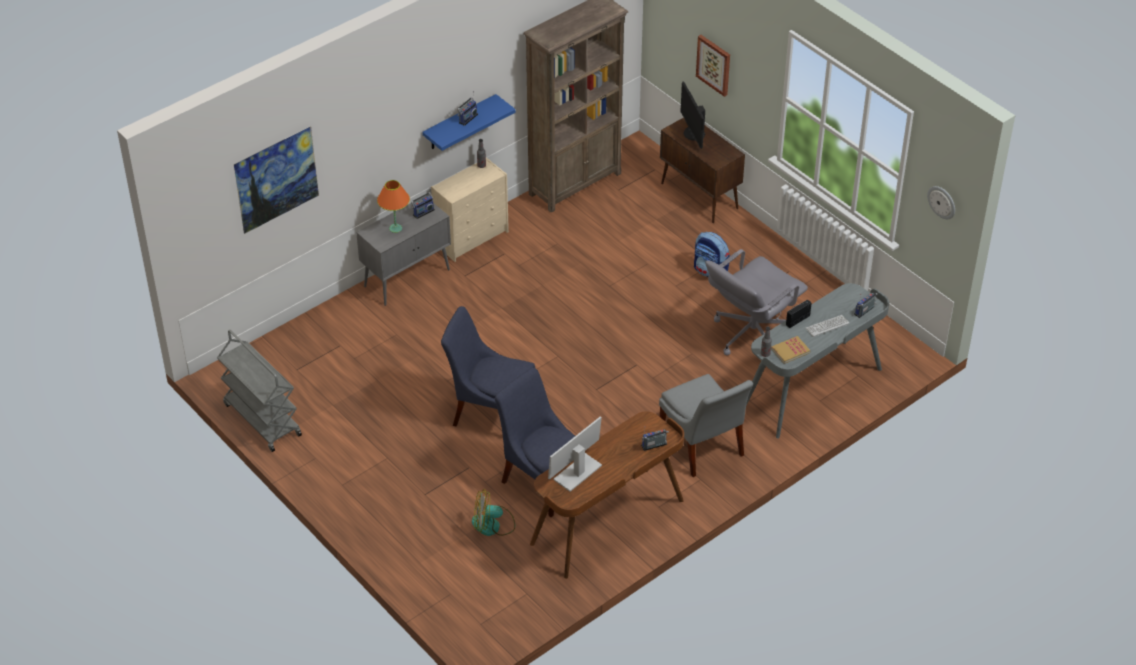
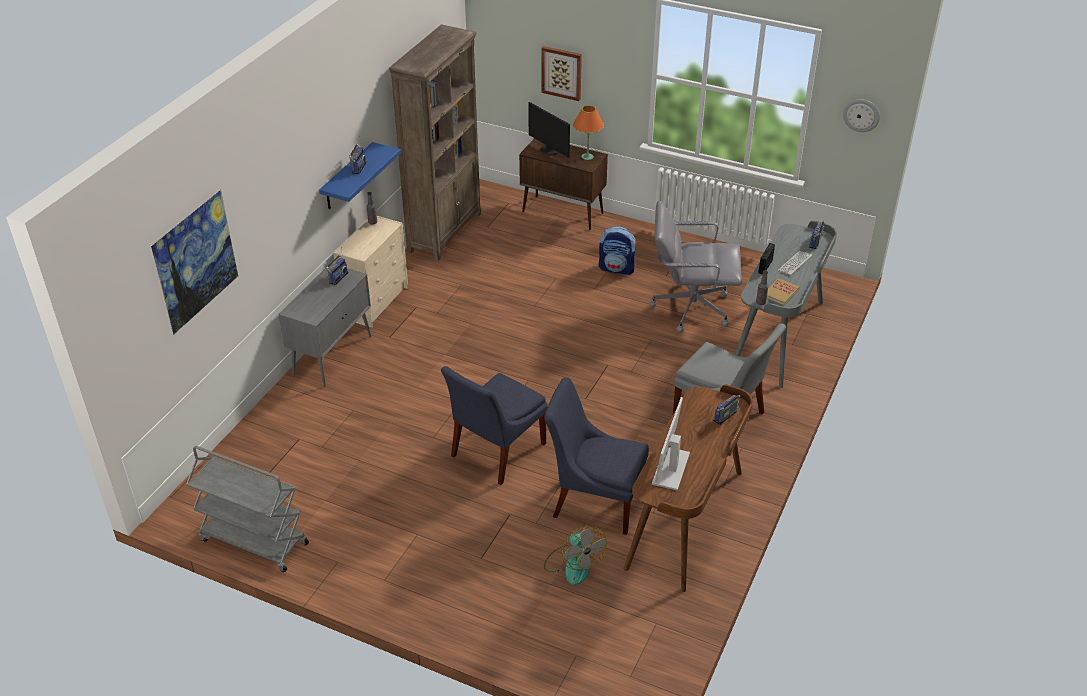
camera: 25 degrees left, 5 degrees down
(395, 228) = (318, 299): orange table lamp -> orange table lamp (587, 156)
(490, 411) = (495, 452): blue chair -> blue chair turned 45 degrees counterclockwise
(493, 525) = (573, 564): fan -> fan turned 90 degrees counterclockwise
(751, 334) = (690, 308): grey office chair -> grey office chair turned 75 degrees clockwise

